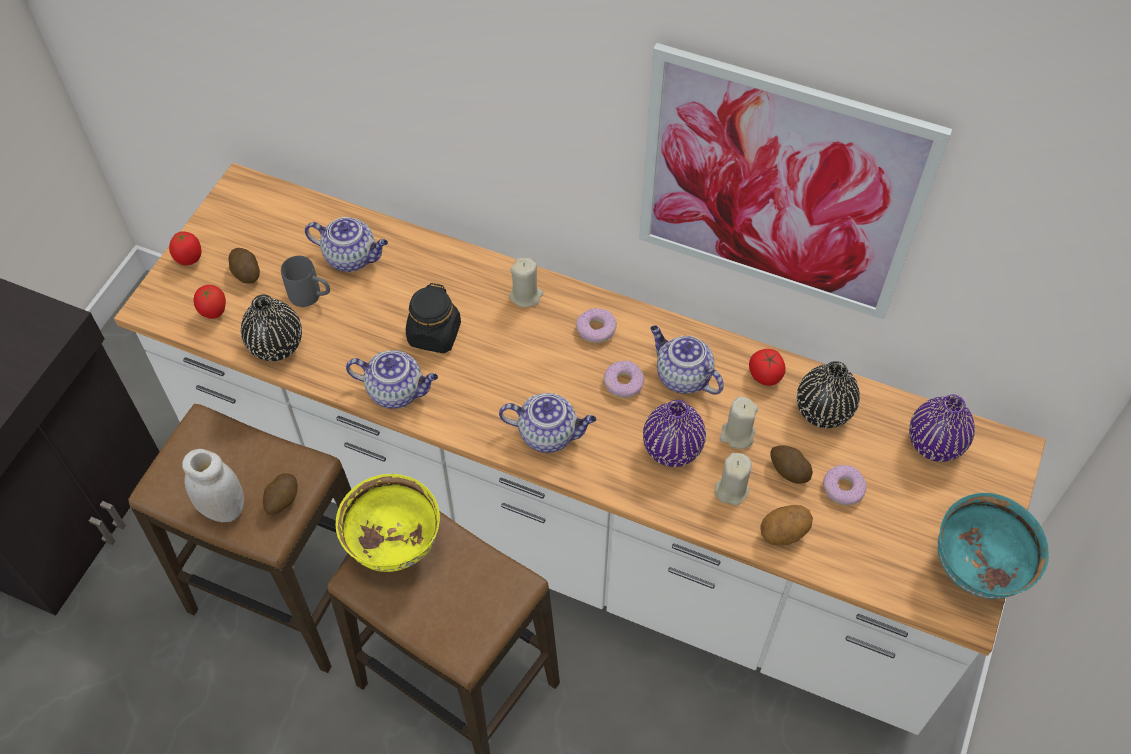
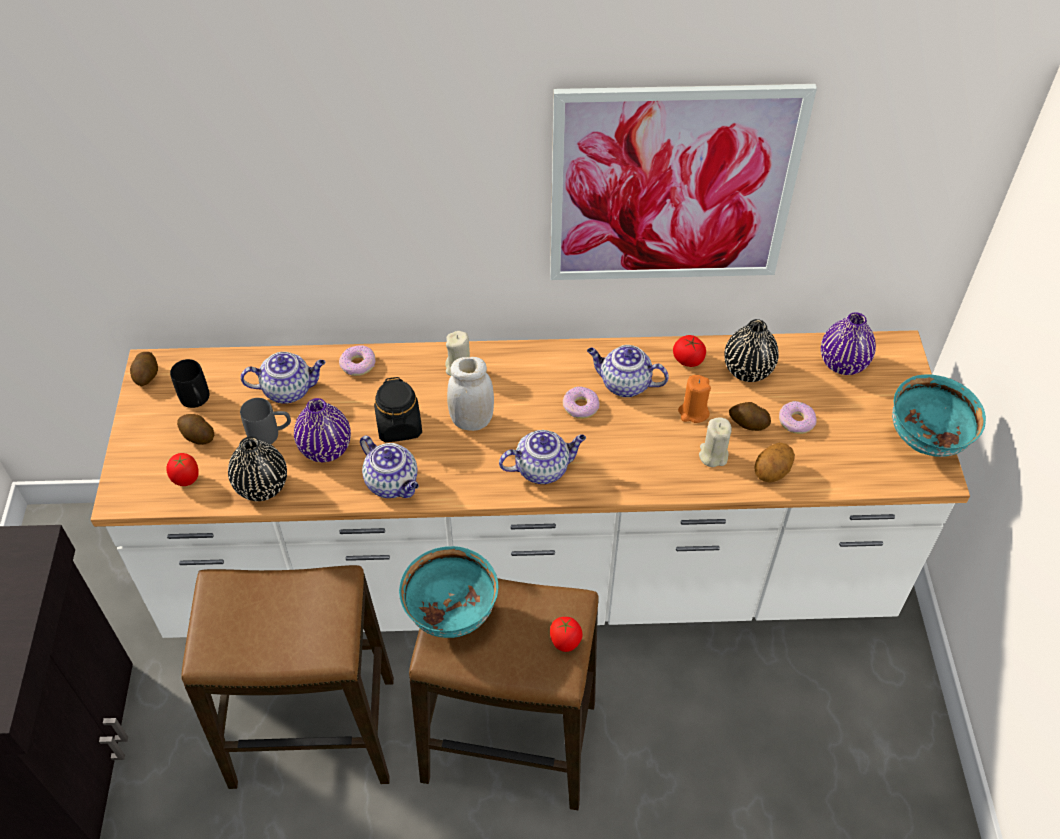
camera: 25 degrees left, 5 degrees down
(190, 259) = (137, 444): tomato -> tomato (565, 643)
(223, 508) = (278, 648): white jar -> white jar (472, 421)
(264, 237) = (197, 401): none -> black mug
(282, 500) = (330, 618): potato -> potato (147, 376)
(394, 545) = (451, 615): yellow bowl -> turquoise bowl
(397, 391) = (393, 483): teapot -> teapot turned 60 degrees clockwise
(596, 330) = (534, 373): donut -> donut (358, 364)
(672, 449) = (649, 442): purple vase -> purple vase (325, 448)
(737, 435) = (693, 412): beige candle -> orange candle

